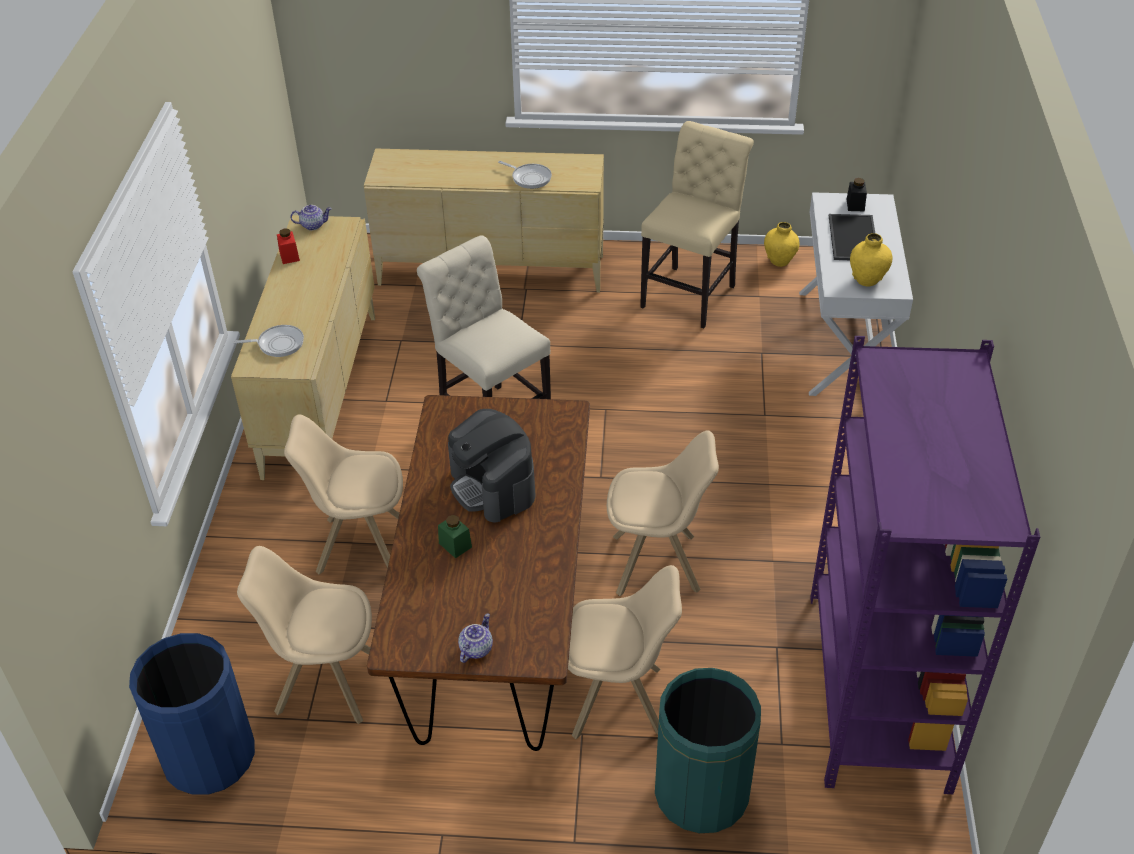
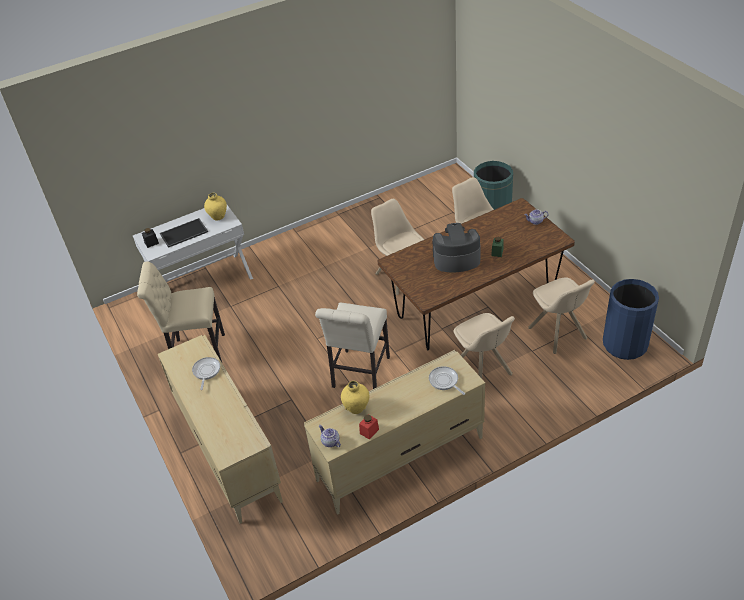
camera: 120 degrees left, 0 degrees up
(493, 486) = (456, 259): coffee machine -> coffee machine turned 120 degrees counterclockwise
(779, 261) = (141, 333): yellow vase -> yellow vase (356, 408)
(877, 690) = (407, 201): purple bookcase -> none

